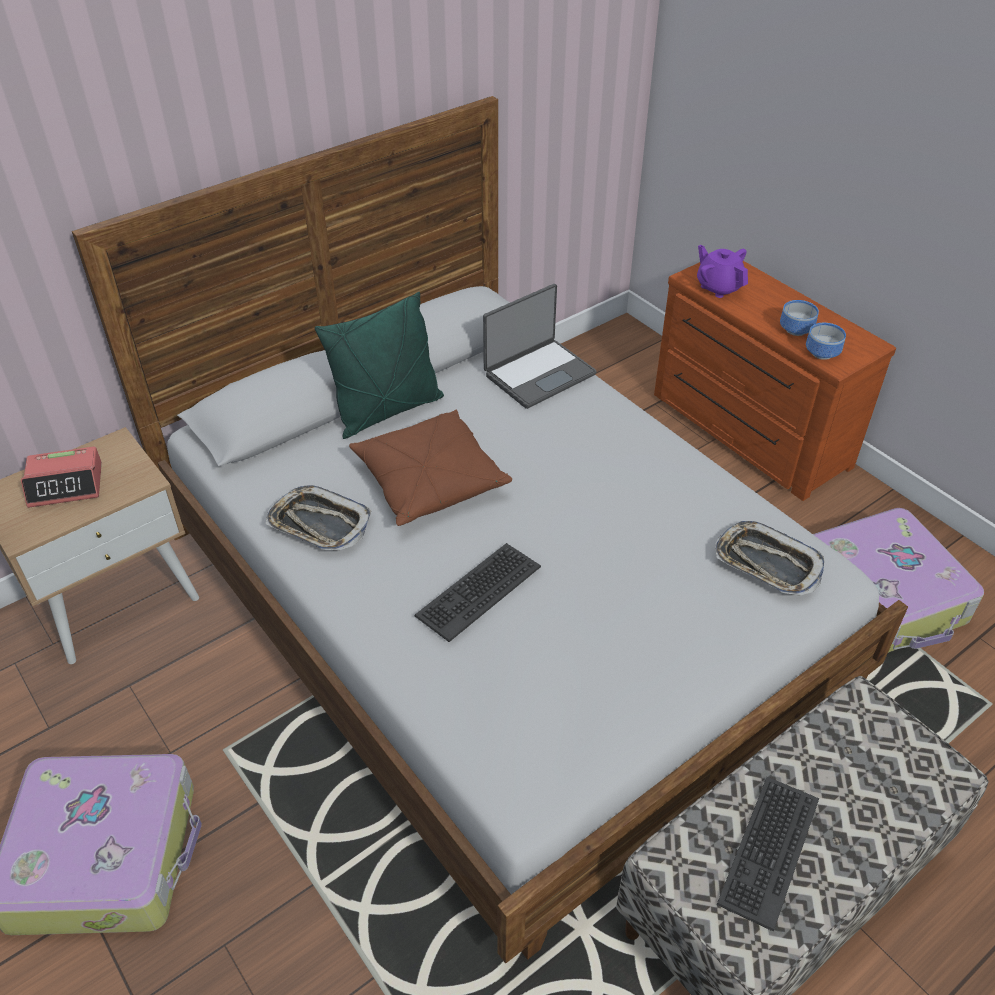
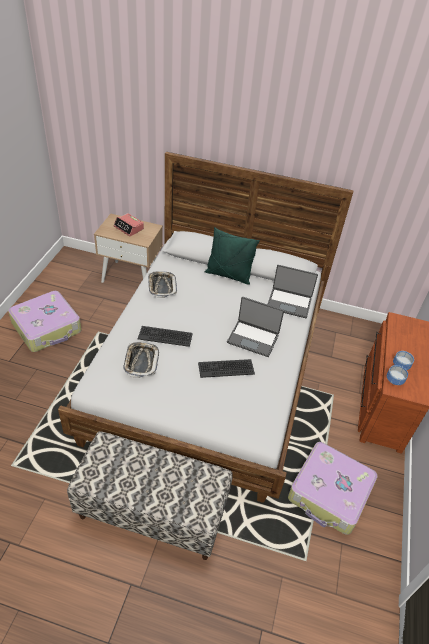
camera: 50 degrees right, 0 degrees up
(429, 481) = (205, 301): brown pillow -> none
(589, 466) = (253, 338): none -> laptop
(718, 287) = (400, 329): purple teapot -> none
(767, 563) = (251, 411): tray -> tray (141, 361)
(767, 850) = (127, 469): keyboard -> keyboard (226, 368)

